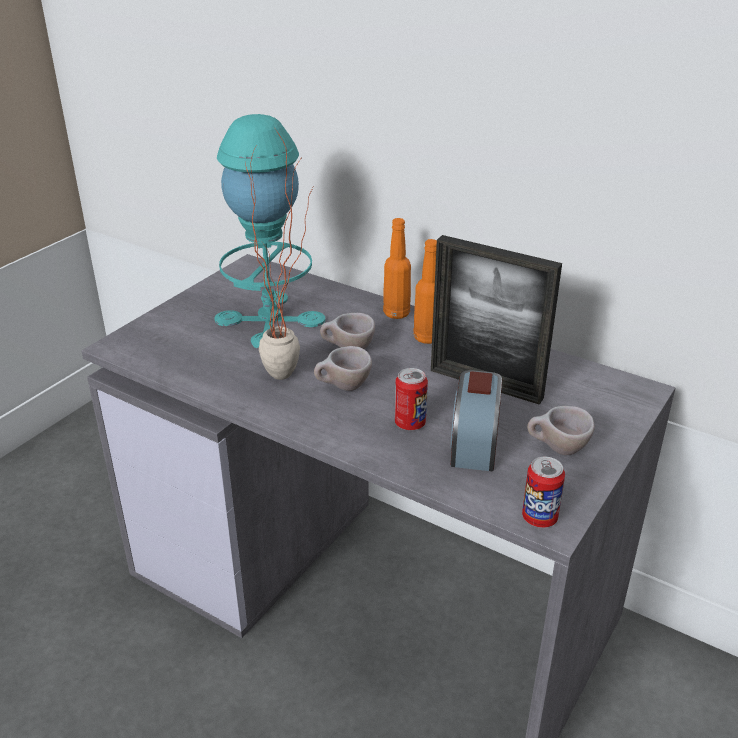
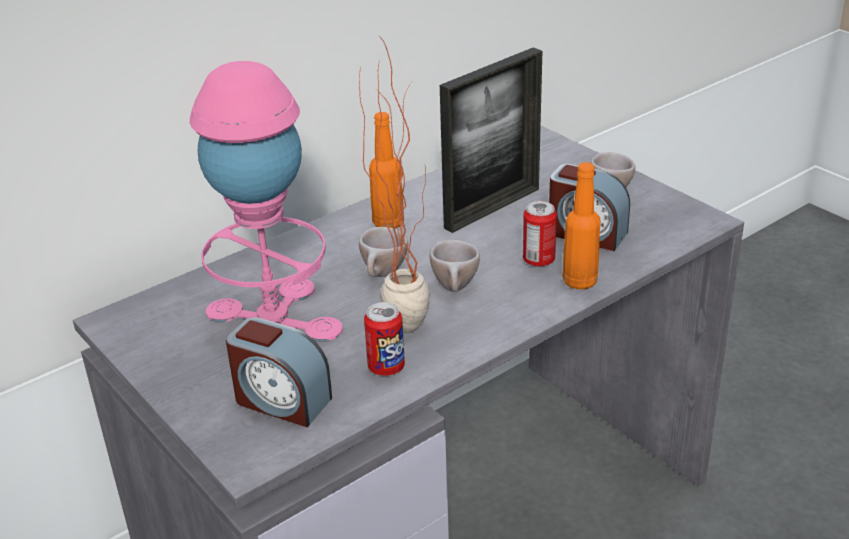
camera: 70 degrees left, 0 degrees up
(179, 343) = (281, 400): none -> alarm clock
(269, 319) = (273, 321): turquoise table lamp -> pink table lamp
(396, 313) = (324, 232): orange bottle -> orange bottle (579, 281)
(539, 518) = (696, 224): can -> can (386, 367)

